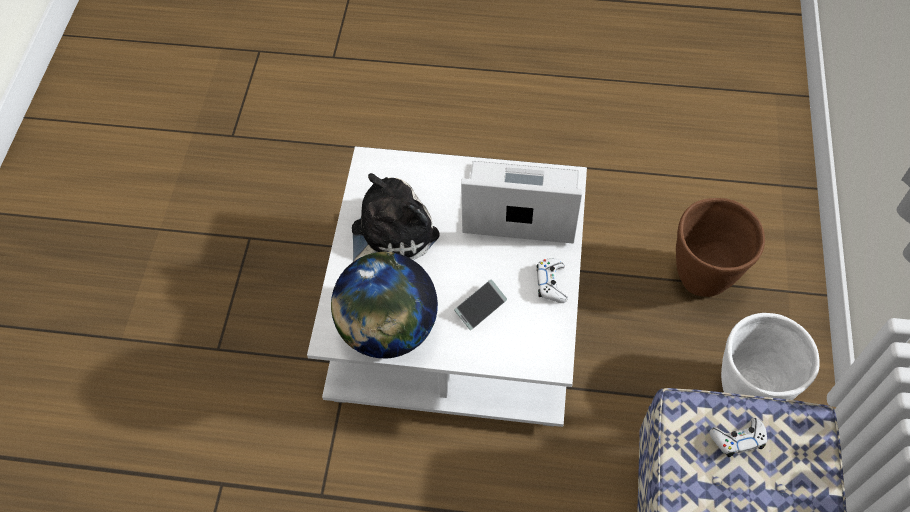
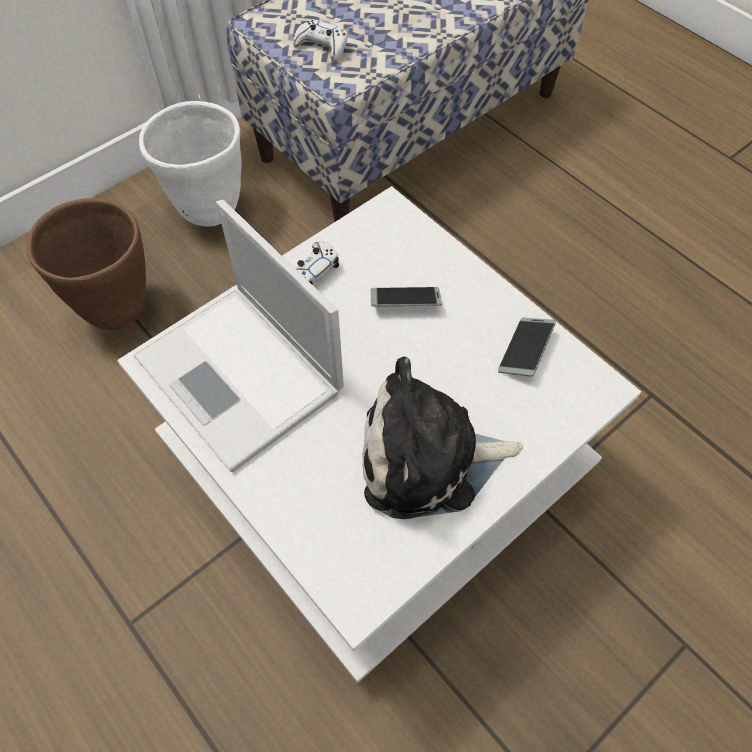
camera: 140 degrees left, 0 degrees up
(388, 329) = (525, 351): globe -> phone

